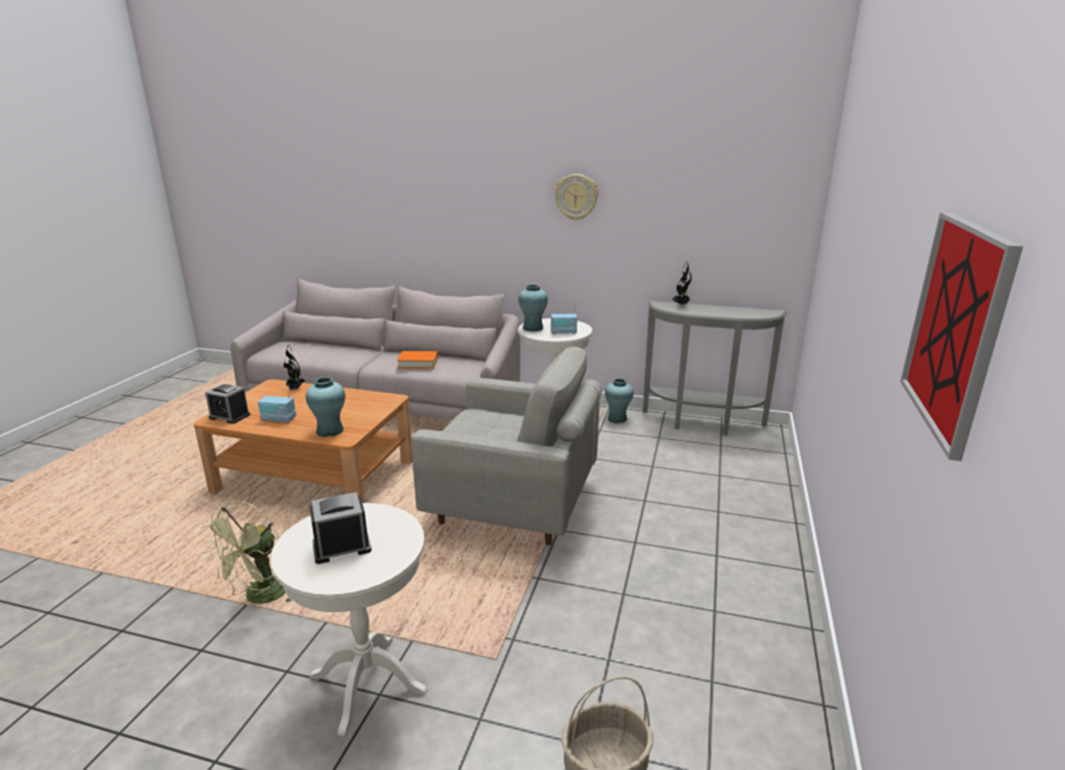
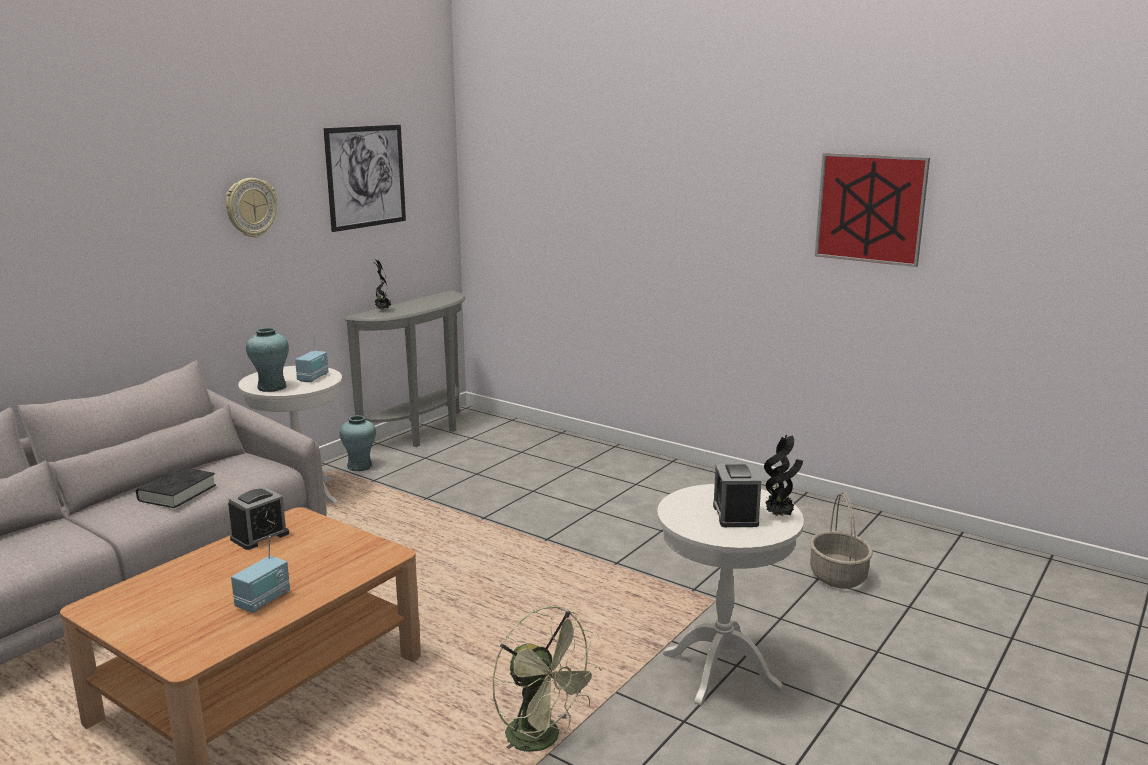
camera: 70 degrees left, 5 degrees down
(229, 416) = (193, 644): alarm clock -> alarm clock (260, 536)
(295, 389) = (151, 586): potted plant -> potted plant (779, 515)
(330, 431) = (353, 563): turquoise vase -> none
(418, 363) = (177, 493): orange book -> black book
(513, 507) = (486, 554): grey armchair -> none
(697, 186) = (366, 176): none -> picture

